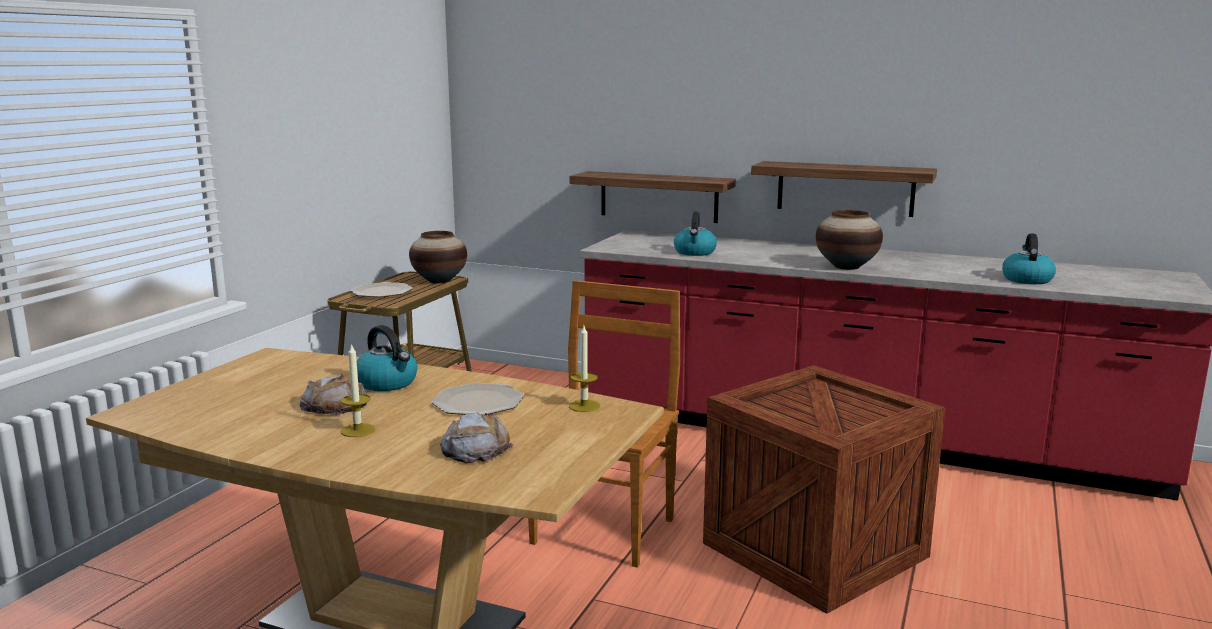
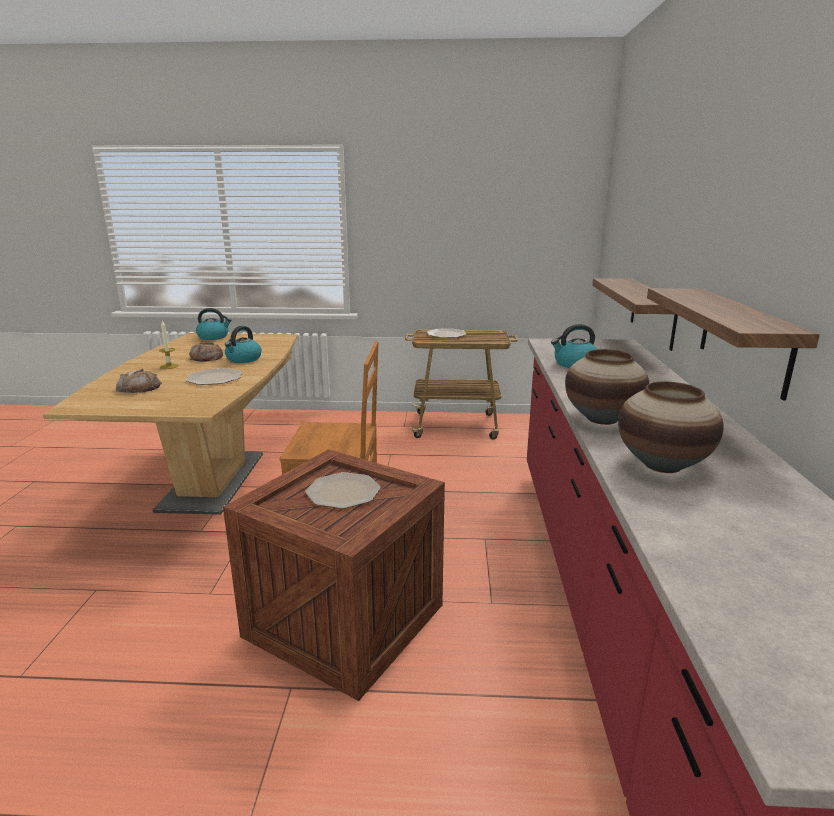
camera: 70 degrees right, 5 degrees up
(439, 281) = (492, 340): vase -> vase (662, 465)
(584, 406) = (209, 399): candle -> none
(811, 404) = (342, 492): none -> plate
(1026, 279) = (694, 528): kettle -> kettle (214, 337)

